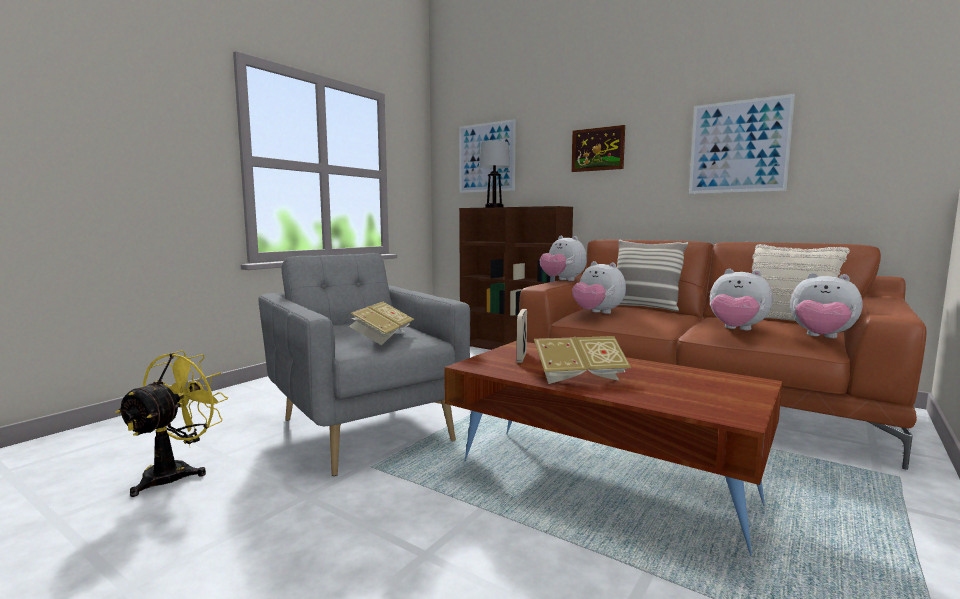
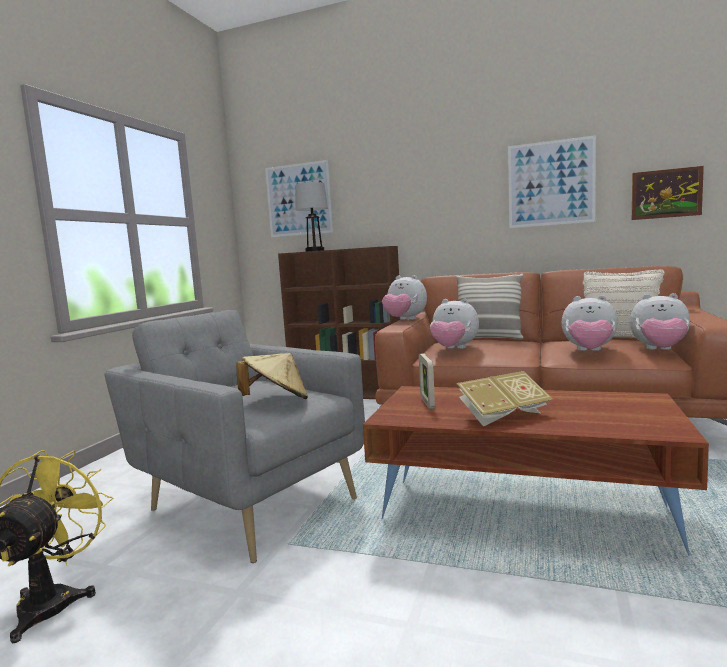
camera: 15 degrees left, 0 degrees up
(382, 337) = (276, 401): book -> beige hat
(597, 149) = (417, 188): picture -> picture (666, 193)

